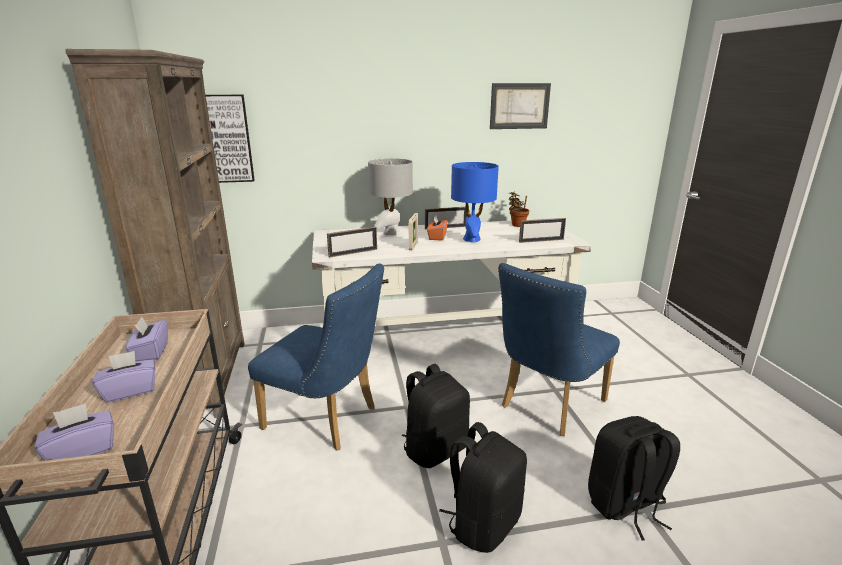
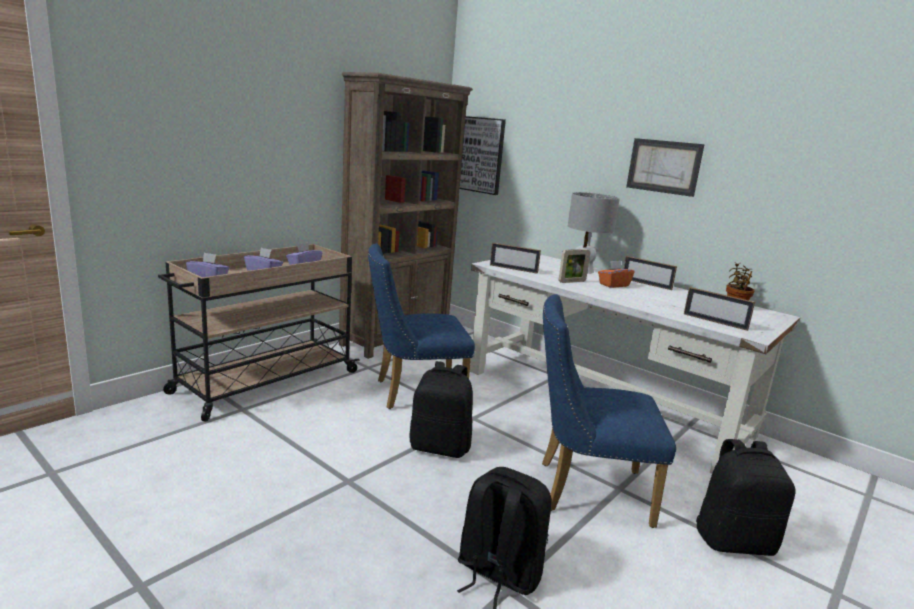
camera: 50 degrees right, 5 degrees down
(327, 420) = (413, 393): blue chair -> blue chair turned 90 degrees clockwise
(472, 239) = (641, 296): blue table lamp -> none
(483, 523) = (386, 494): black backpack -> black backpack (734, 541)
(519, 106) = (781, 157): picture -> picture (664, 166)

